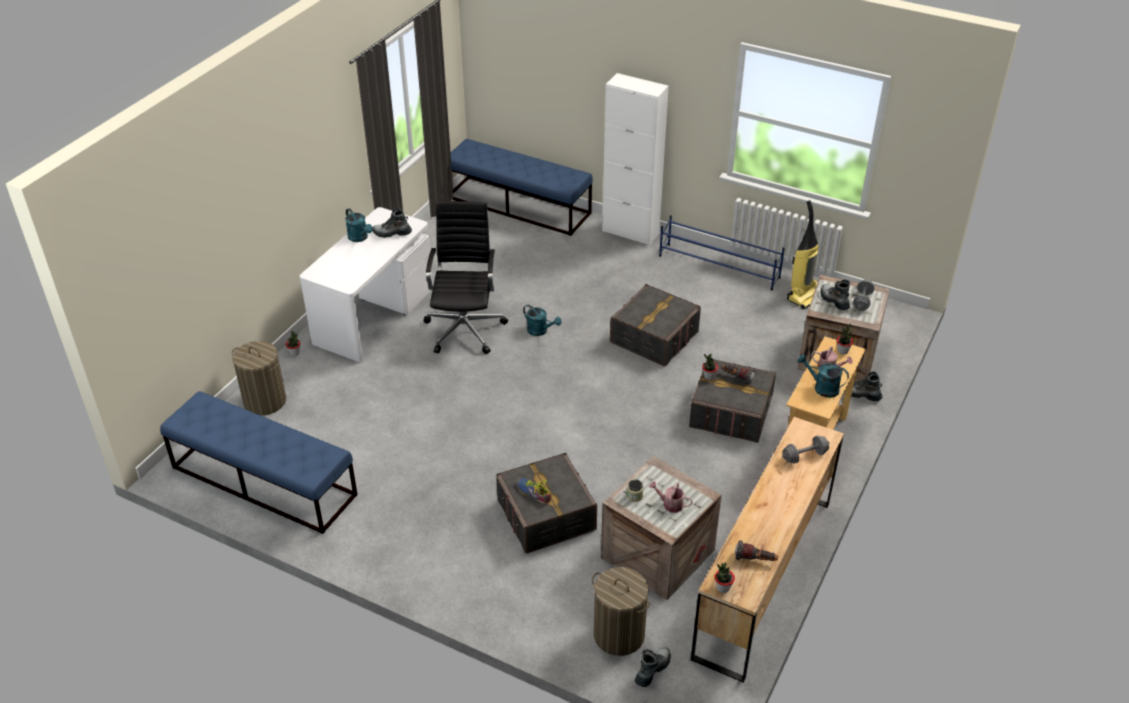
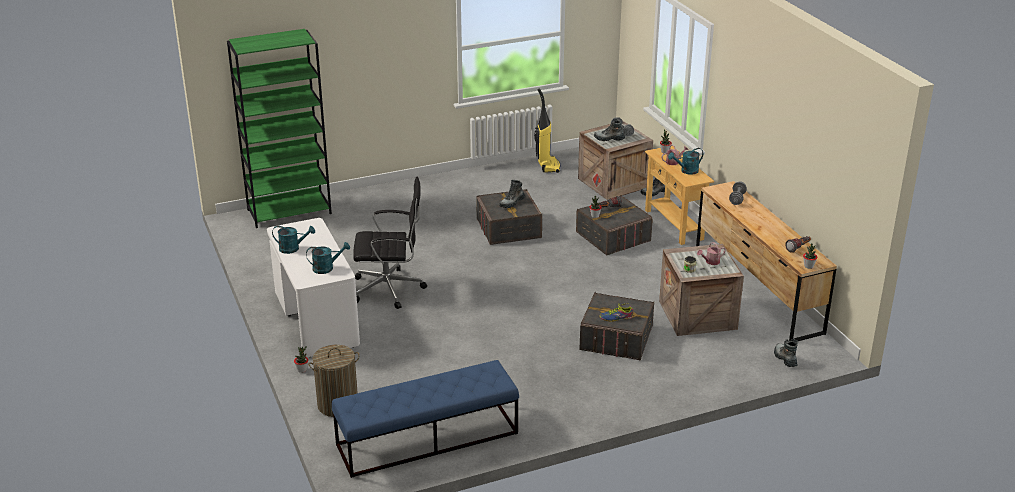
camera: 50 degrees left, 10 degrees down
(392, 233) = (310, 235): boot -> boot (512, 202)
(465, 328) = (390, 289): black office chair -> black office chair turned 135 degrees clockwise
(518, 205) = (289, 211): blue bench -> green bookcase
(540, 331) = (439, 263): turquoise watering can -> turquoise watering can (327, 268)
(618, 635) = (745, 358): laundry basket -> none
(630, 232) = (392, 188): white cabinet -> none
(719, 267) = (477, 177): blue shoe rack -> none

